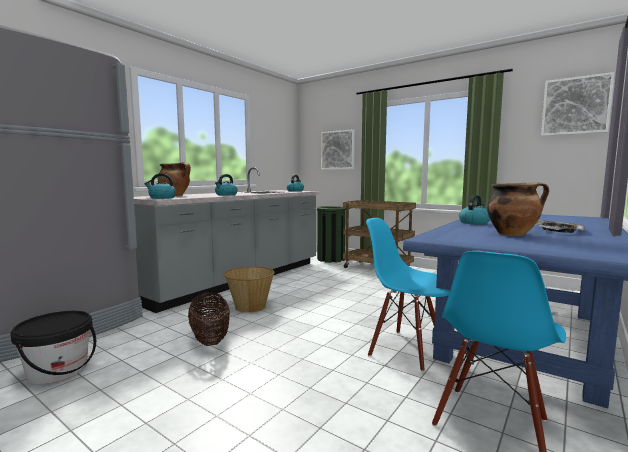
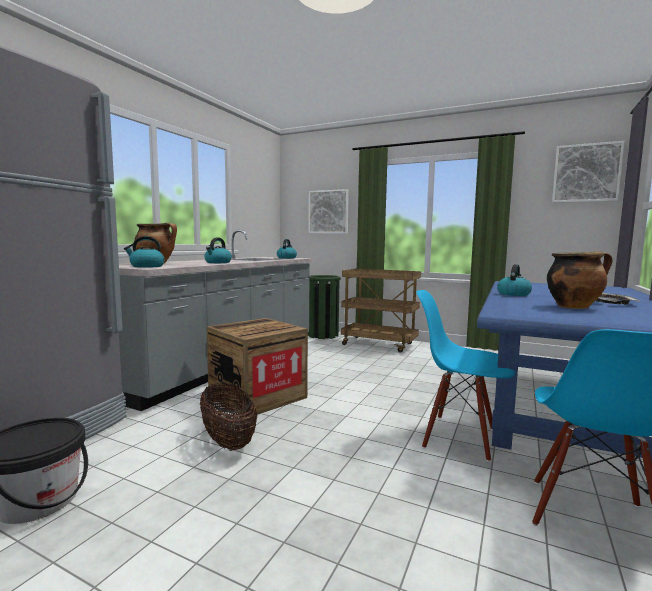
camera: 10 degrees left, 0 degrees up
(250, 306) = (257, 396): basket -> crate

